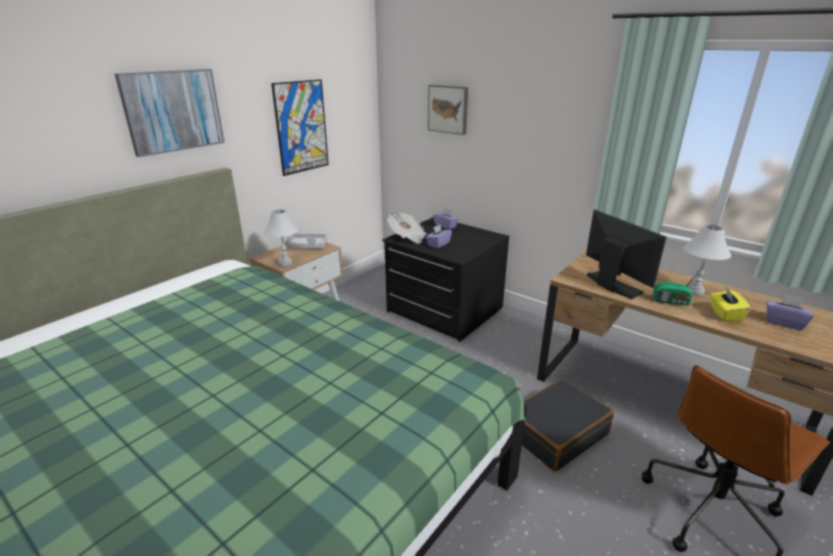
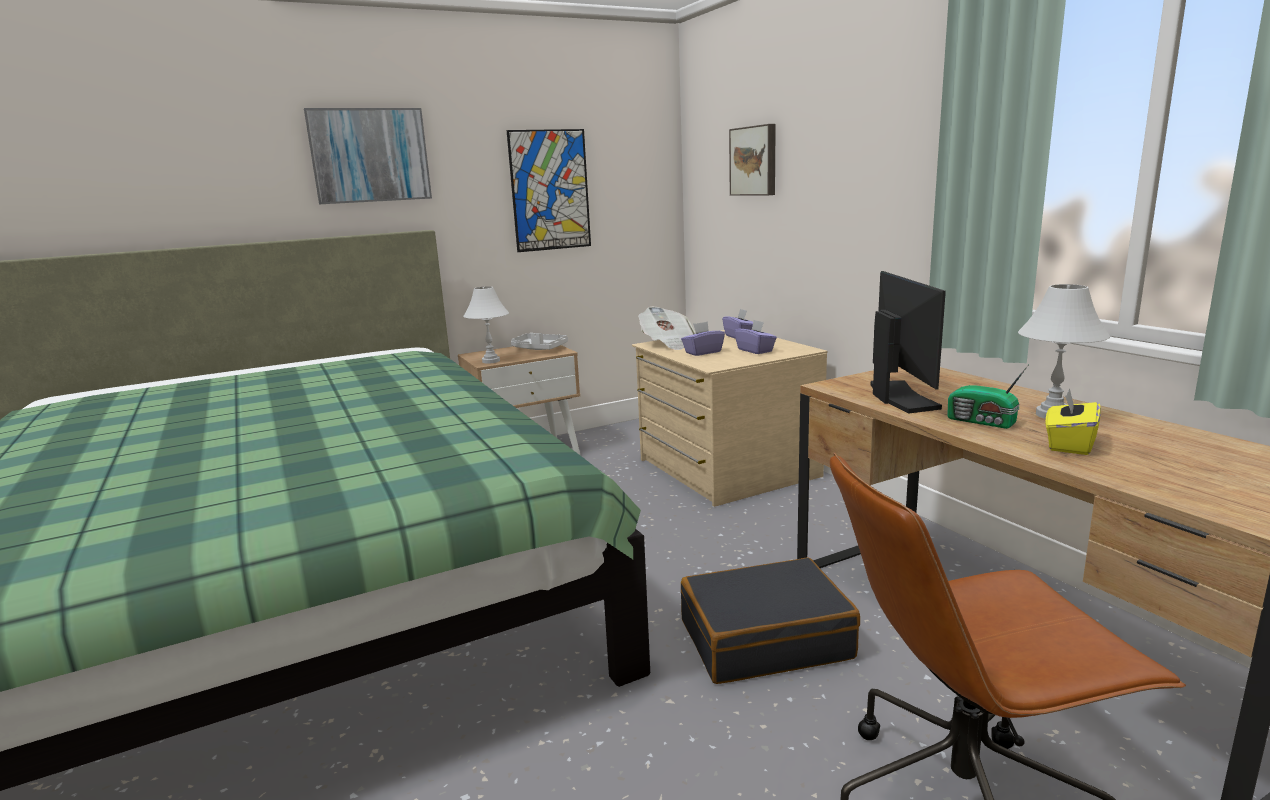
camera: 25 degrees right, 10 degrees down
(443, 310) = (725, 468): black dresser -> beige dresser
(783, 322) = (1190, 465): purple tissue box -> purple tissue box (755, 350)

